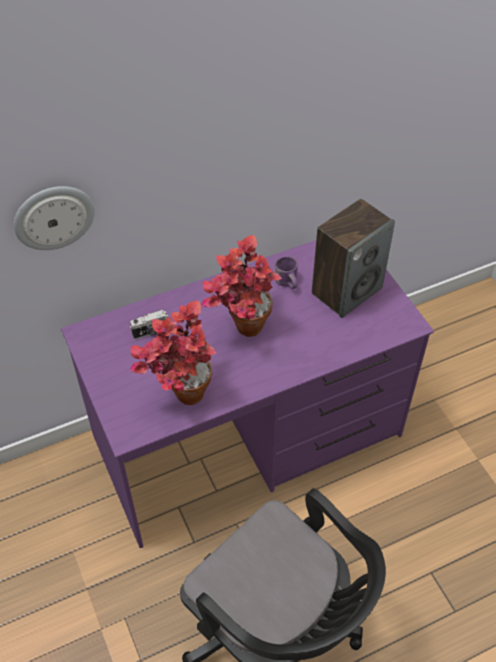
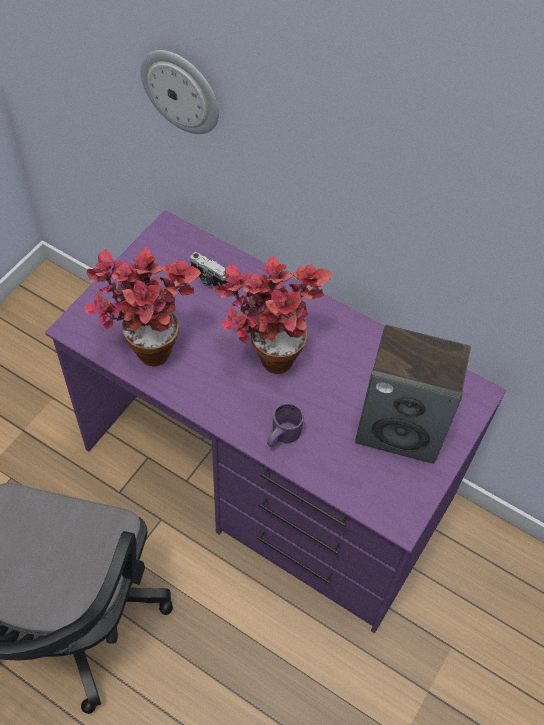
camera: 55 degrees right, 5 degrees up
(289, 282) = (368, 366): purple mug -> purple mug (285, 437)

